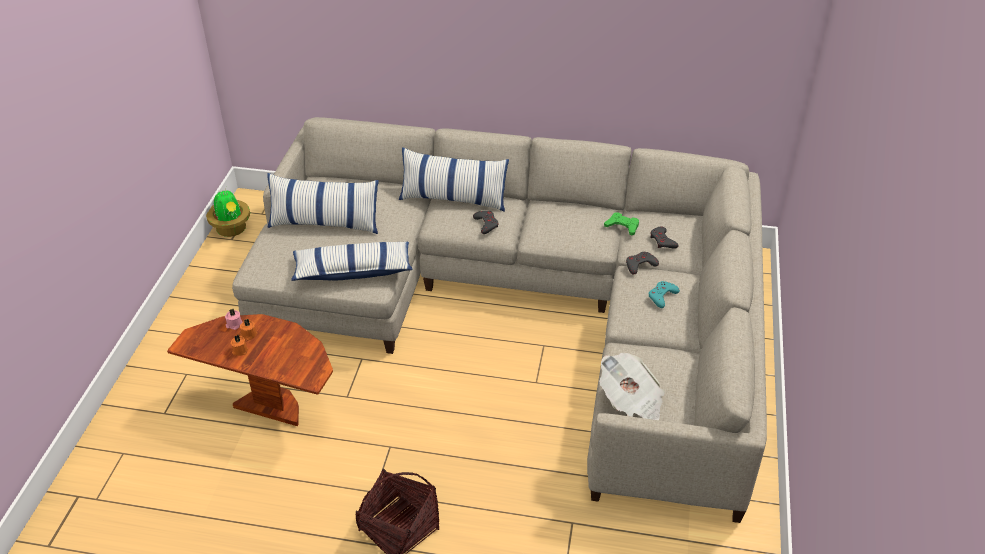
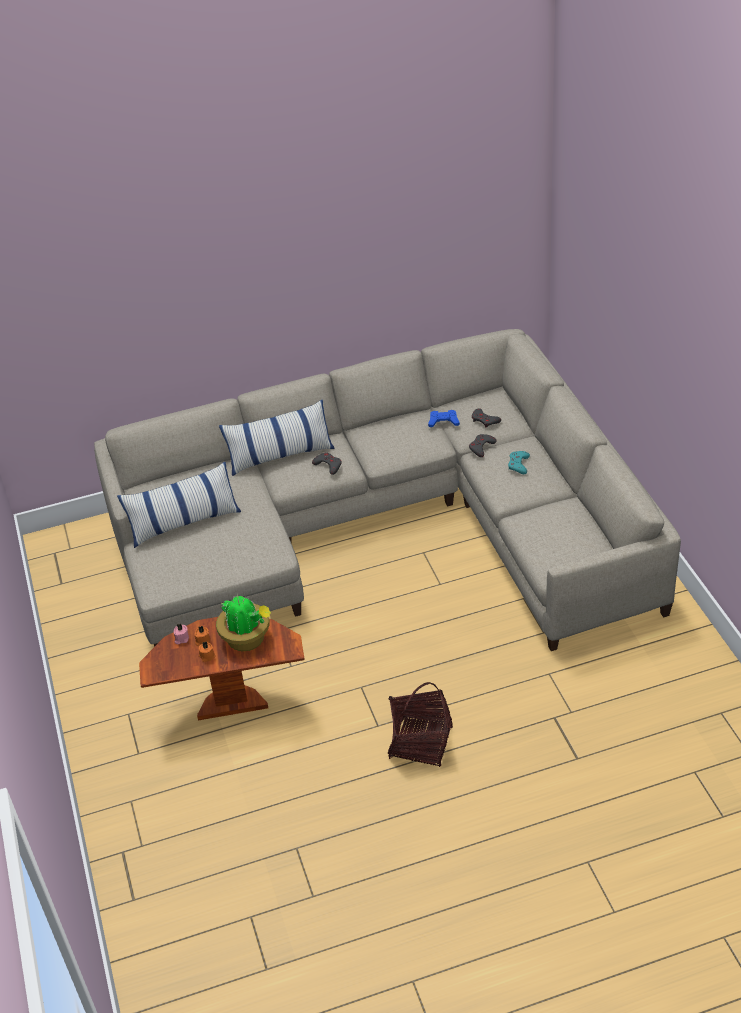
camera: 25 degrees left, 0 degrees up
(232, 229) = (53, 574): potted plant -> potted plant (247, 640)
(353, 271) = (245, 552): pillow -> none
(622, 226) = (443, 421): green game controller -> blue game controller
(631, 401) = (555, 553): newspaper -> none

